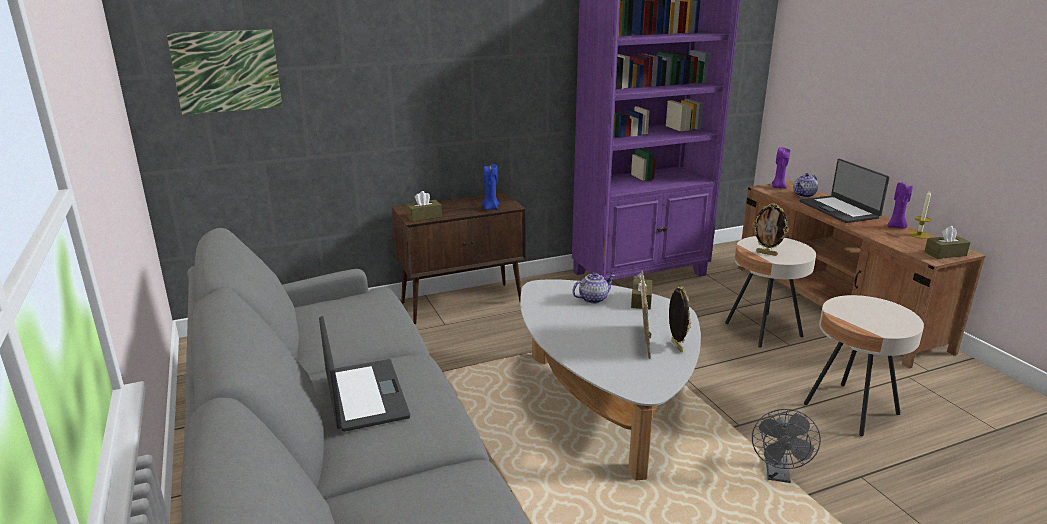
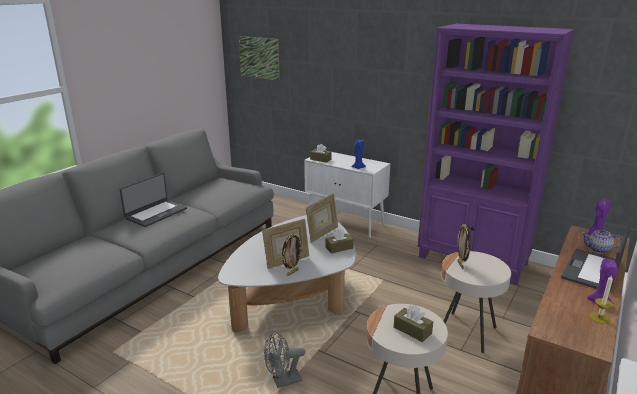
camera: 55 degrees right, 0 degrees up
(463, 303) = (346, 223): brown cabinet -> white cabinet
(593, 299) = (322, 234): teapot -> picture frame
(945, 254) = (571, 337): brown tissue box -> brown tissue box (412, 330)

